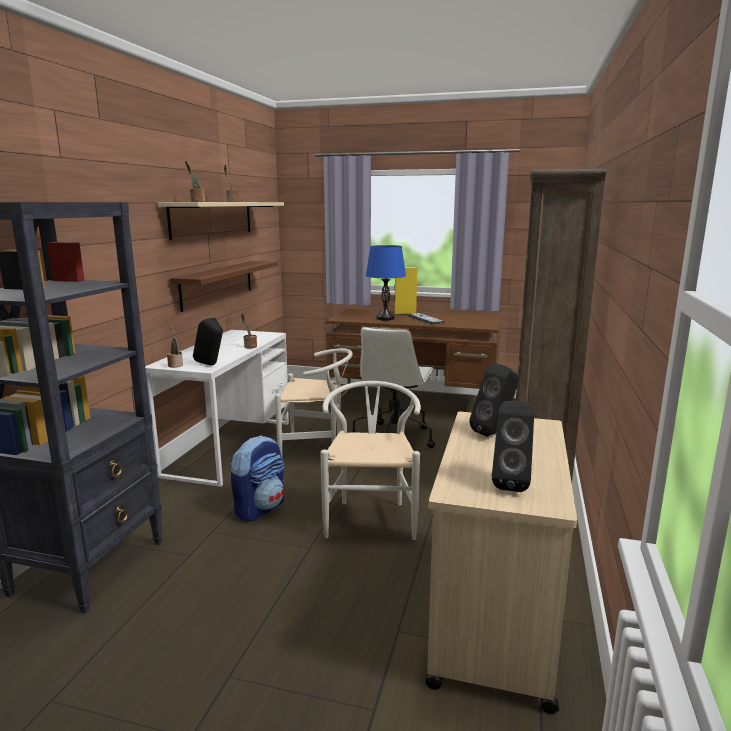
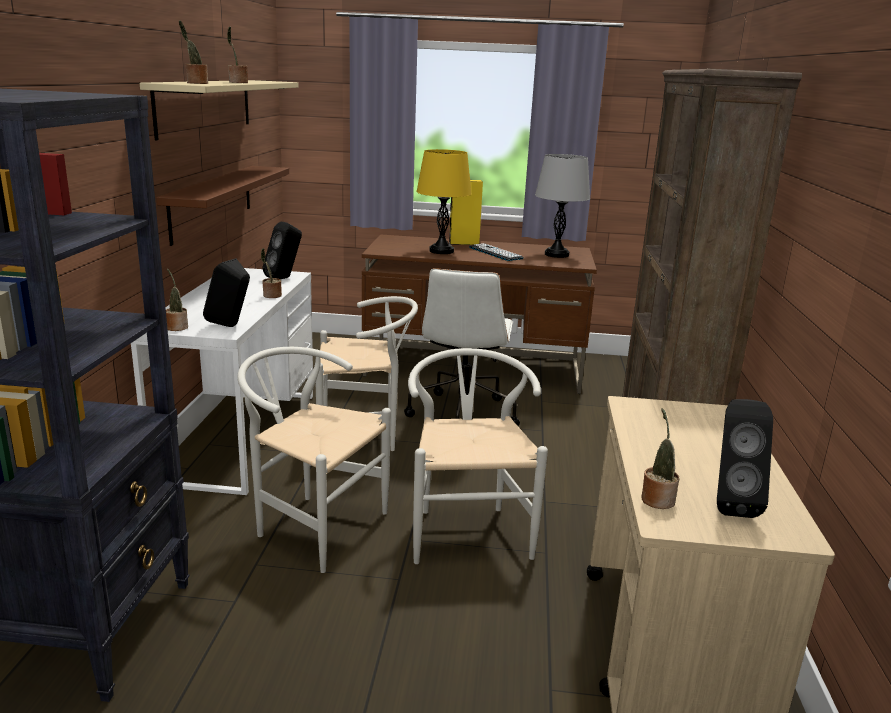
camera: 10 degrees left, 5 degrees up
(260, 508) = (312, 525): backpack -> white chair
(385, 318) = (441, 251): blue table lamp -> yellow table lamp
(455, 477) = (657, 499): none -> potted plant
(472, 320) = (556, 254): none -> grey table lamp
(495, 432) = (671, 427): black speaker -> black speaker (284, 278)

